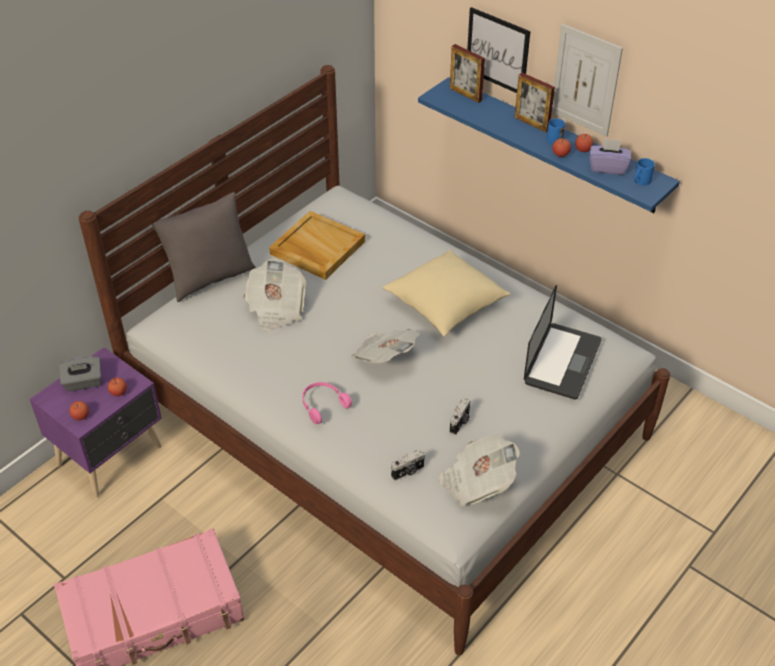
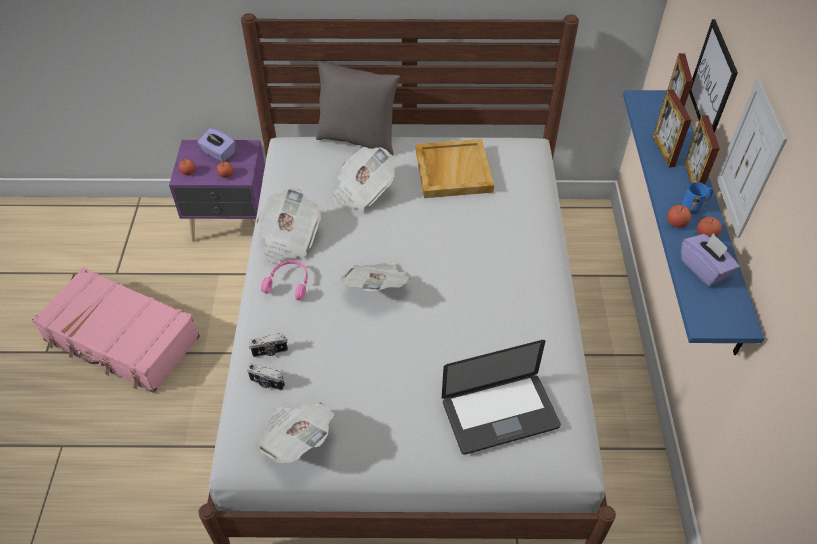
camera: 50 degrees right, 5 degrees up
(83, 382) = (218, 153): grey tissue box -> purple tissue box
(274, 379) = (288, 239): none -> newspaper
(446, 305) = (478, 288): beige pillow -> none
(460, 423) = (352, 384): camera -> camera (270, 352)
(495, 119) = (663, 151): none -> picture frame
(640, 182) = (717, 306): blue mug -> none

